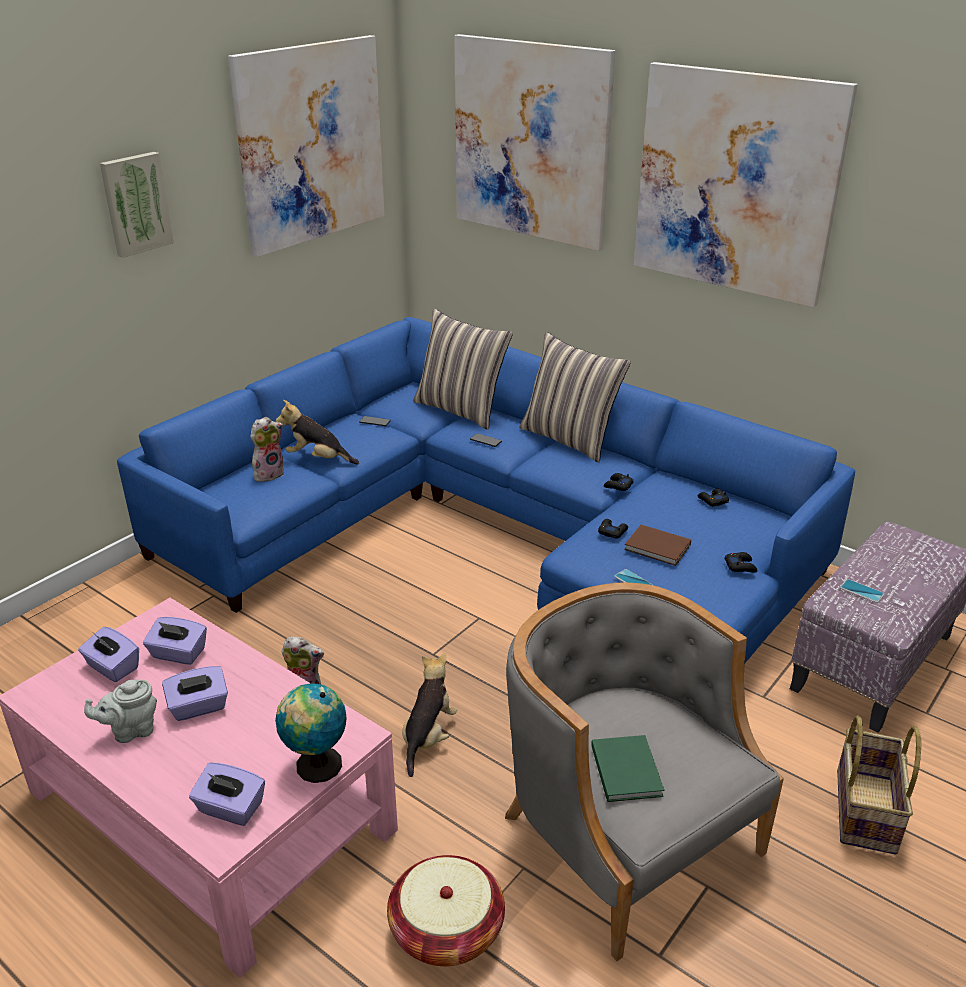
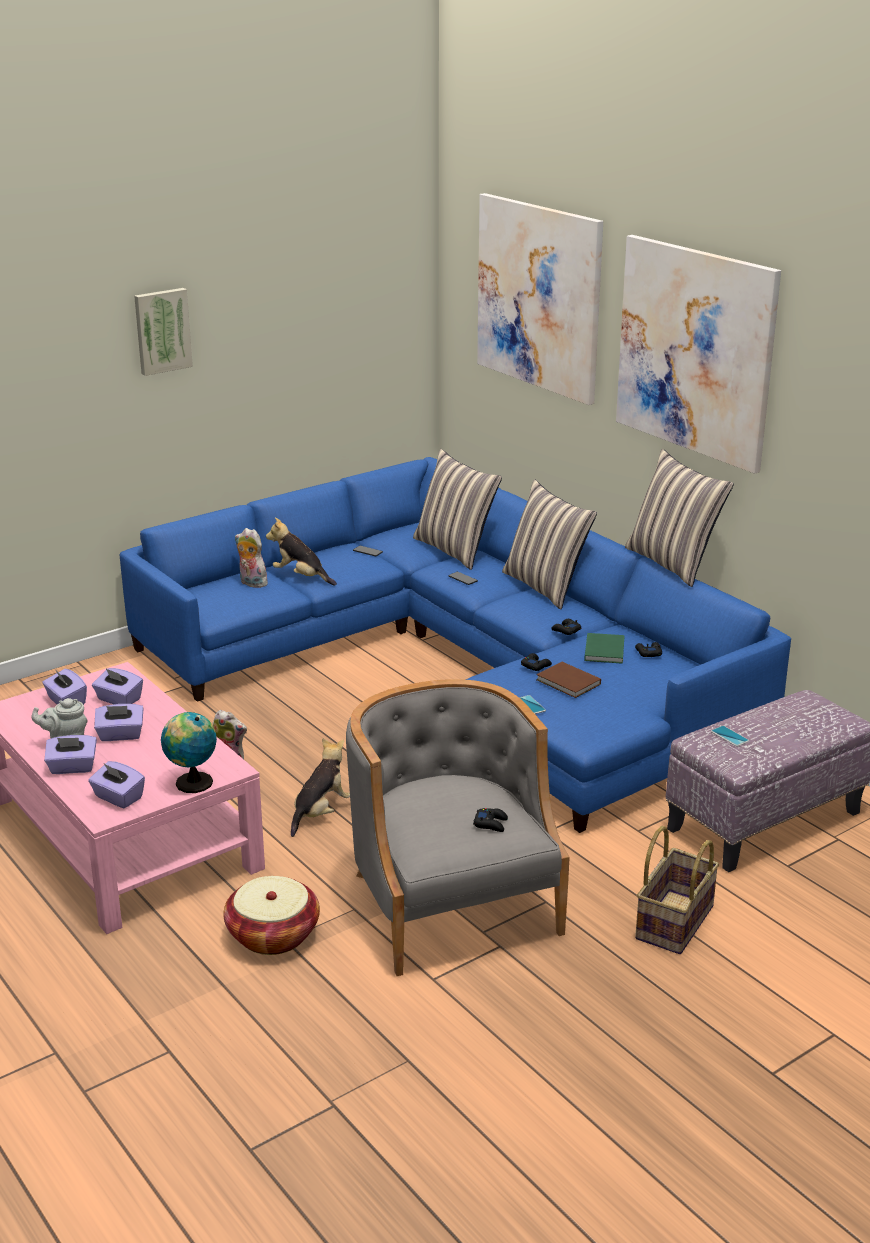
camera: 15 degrees right, 5 degrees down
(153, 770) = (72, 768): none -> purple tissue box
(269, 474) = (251, 583): plush toy -> plush toy turned 120 degrees counterclockwise
(311, 144) = (338, 285): picture -> none
(627, 769) = (432, 823): green book -> green book (605, 650)
(712, 405) = (673, 563): none -> pillow
(740, 566) = (637, 706): black game controller -> black game controller (491, 823)

